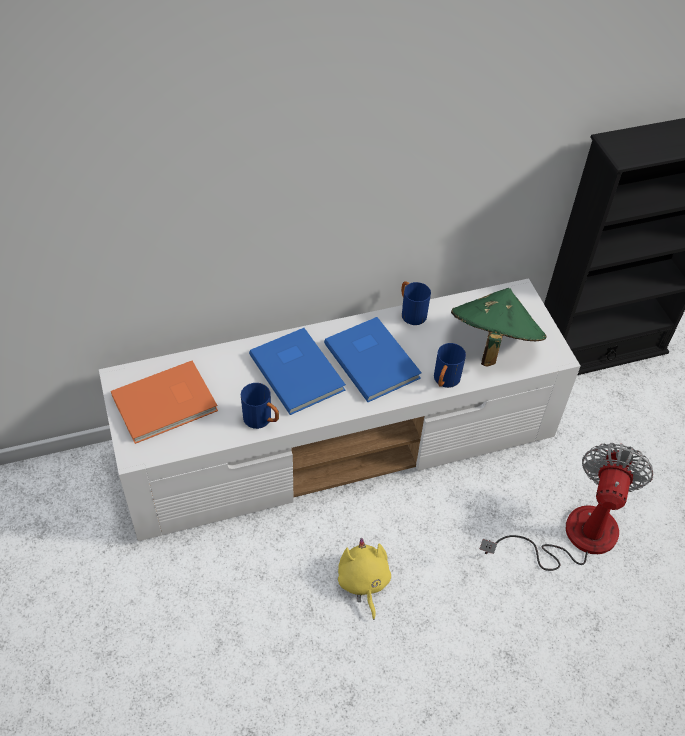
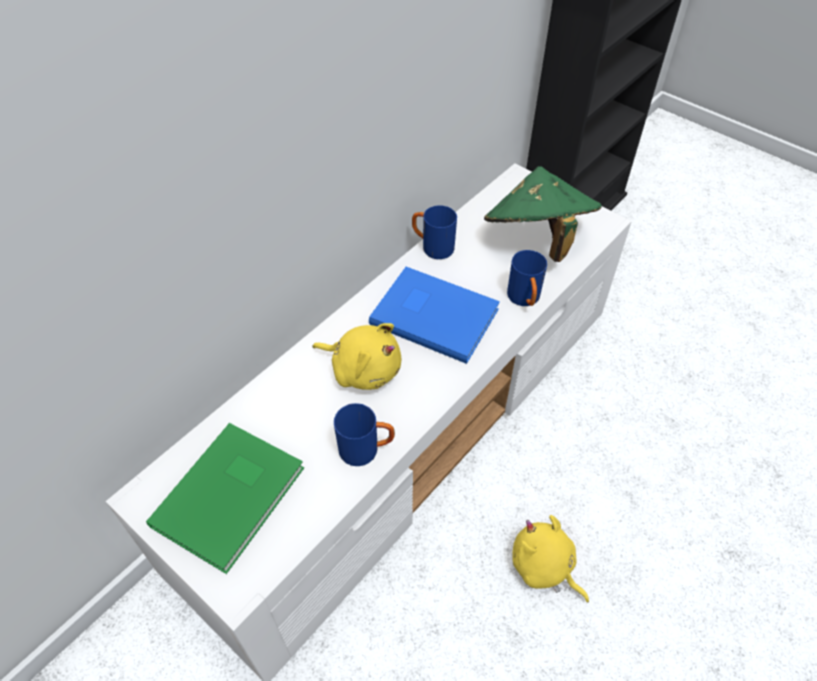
camera: 30 degrees left, 0 degrees up
(167, 404) = (233, 496): orange book -> green book
(298, 371) = (363, 369): blue book -> yellow plush toy
(572, 536) = (687, 398): fan -> none

